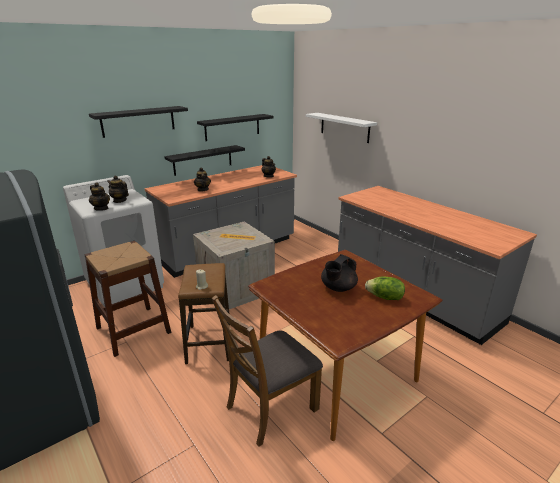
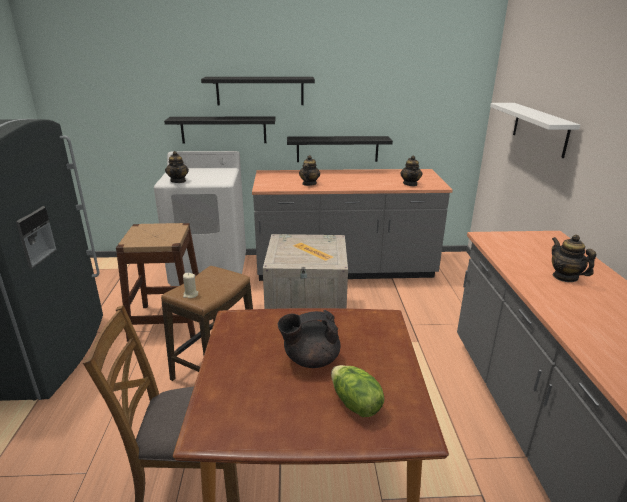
camera: 35 degrees right, 0 degrees up
(119, 200) = (205, 177): teapot -> teapot (565, 277)
(232, 127) = (386, 111): black shelf -> black shelf (223, 130)

